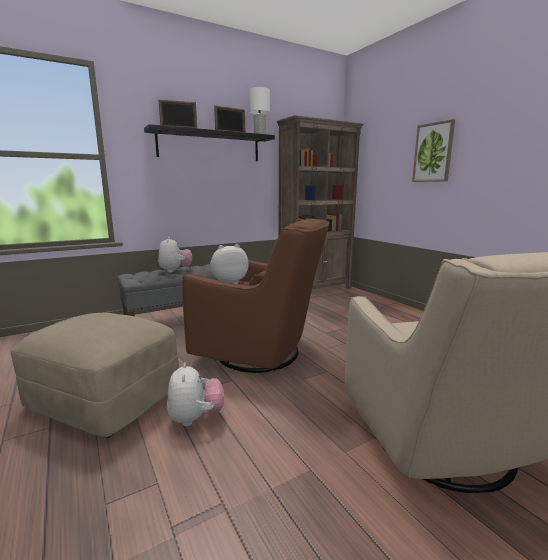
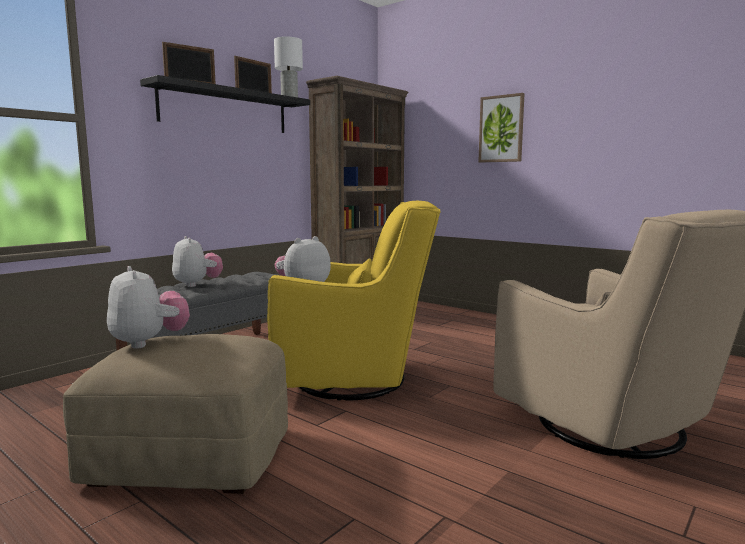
camera: 20 degrees left, 5 degrees down
(195, 418) = (338, 453): plush toy -> plush toy (149, 342)
(261, 353) = (355, 379): brown armchair -> yellow armchair

